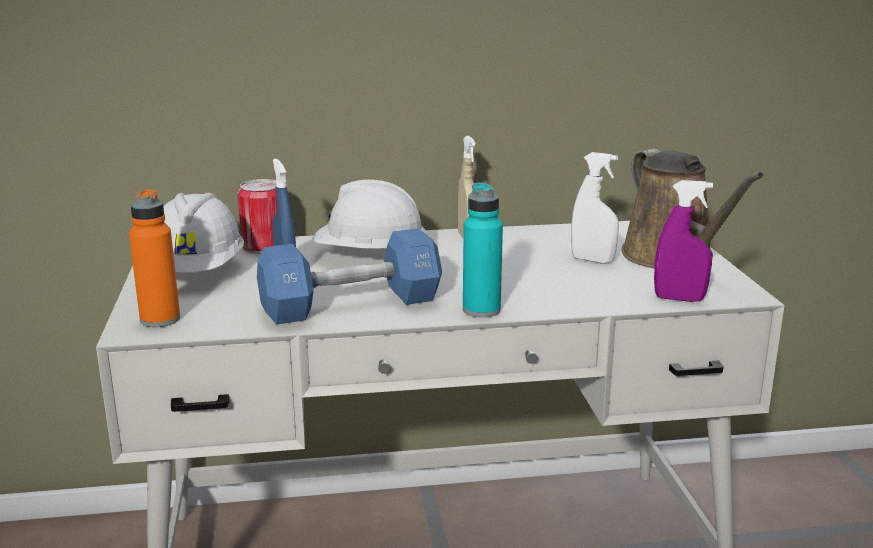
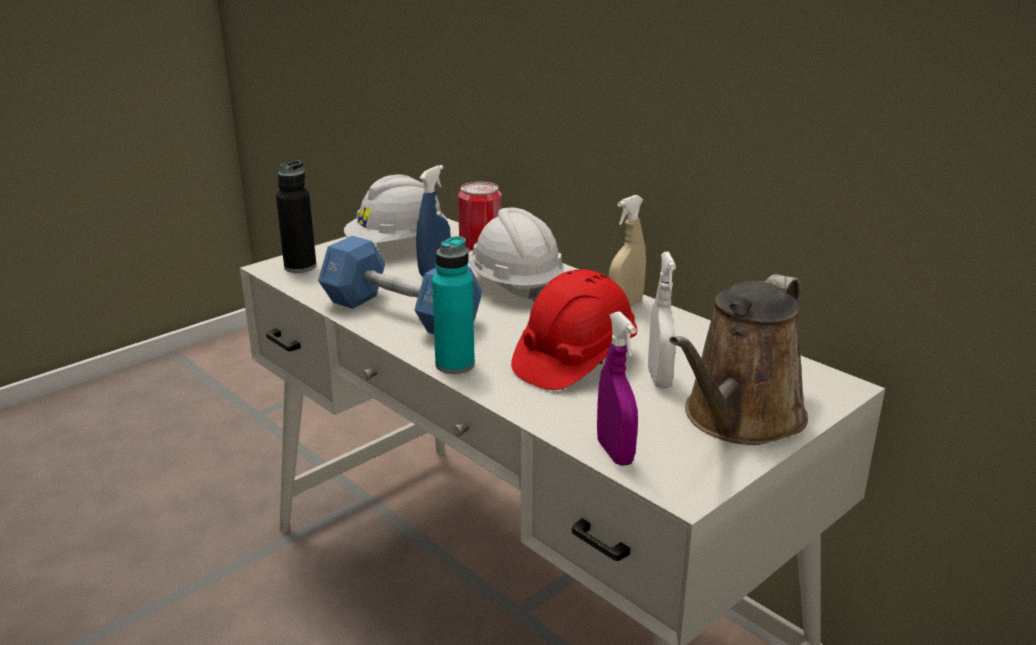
camera: 55 degrees right, 5 degrees up
(160, 319) = (300, 267): orange bottle -> black bottle
(530, 274) = (574, 360): none -> red hard hat

